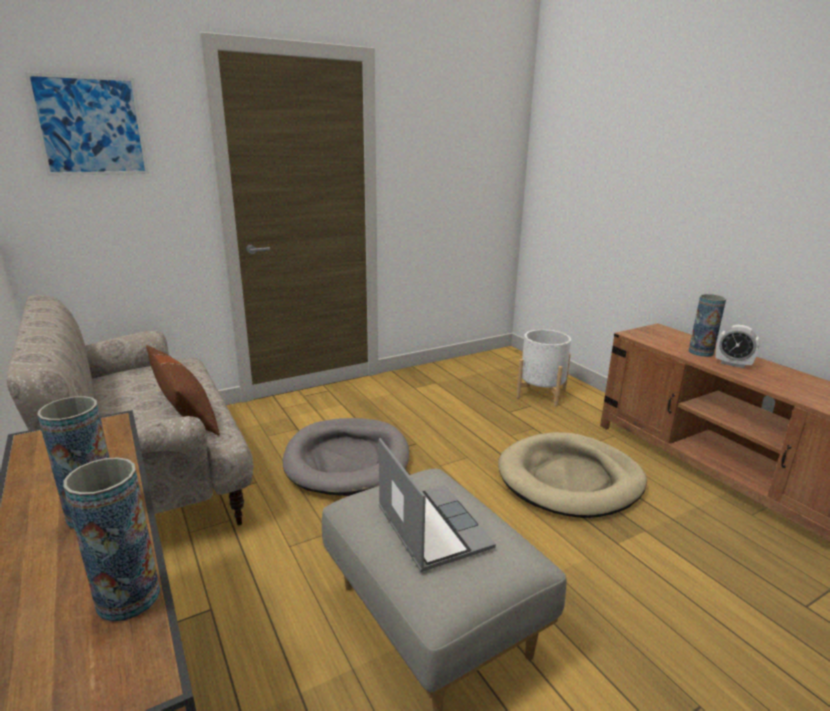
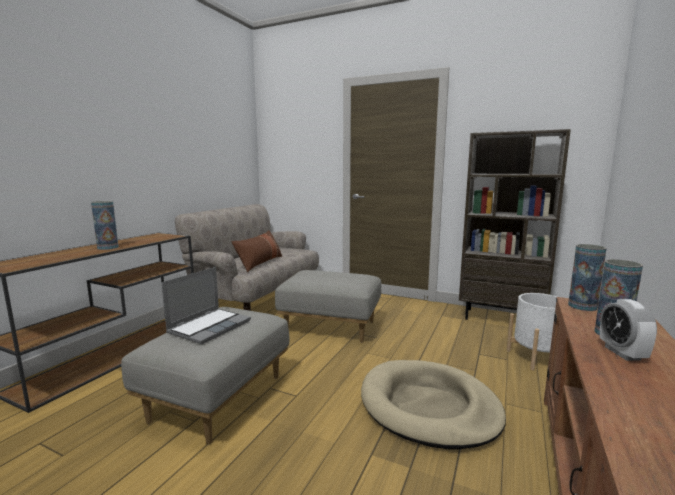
camera: 55 degrees right, 10 degrees down
(91, 126) = (293, 130): picture -> none
(128, 598) = (56, 259): vase -> vase (582, 306)
(347, 460) = (331, 327): grey dog bed -> grey ottoman
(459, 368) = (500, 319): none -> brown bookcase

